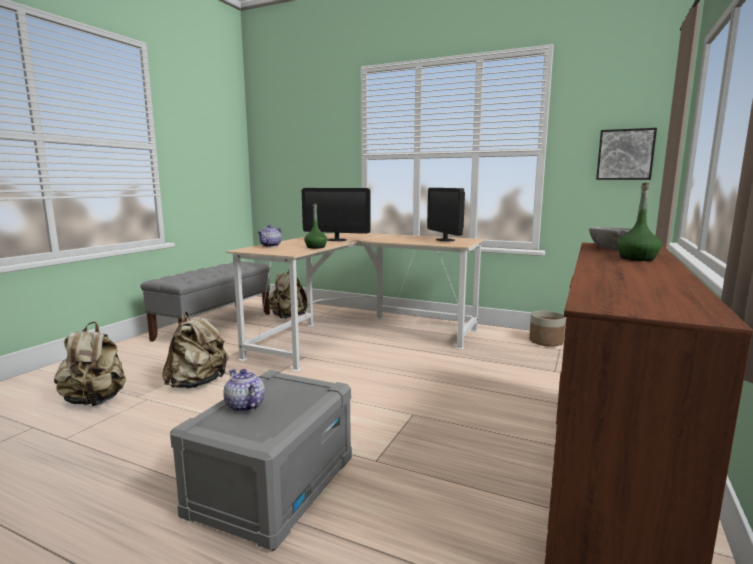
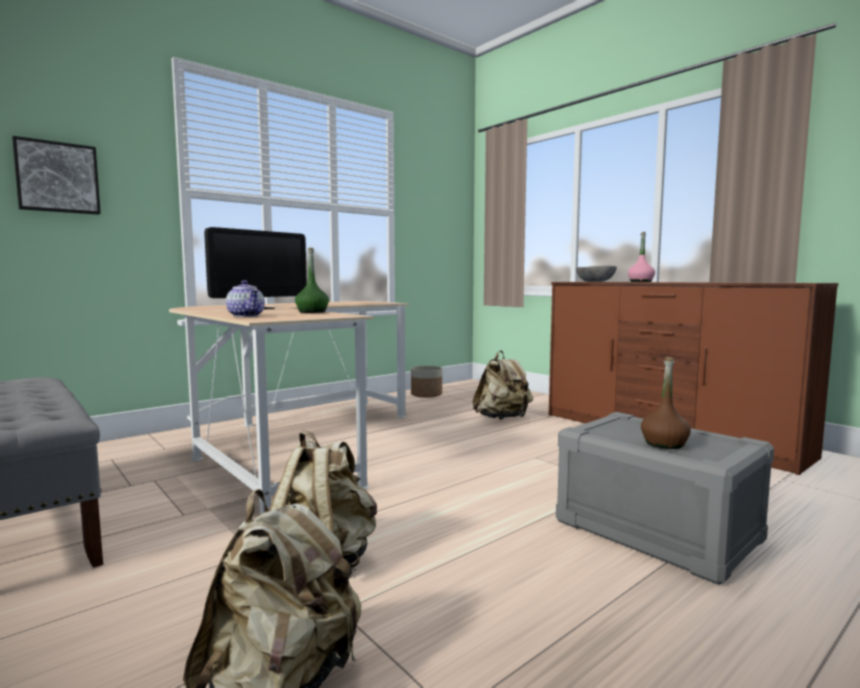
camera: 65 degrees left, 5 degrees down
(244, 406) = (664, 444): teapot -> brown bottle
(288, 317) = (119, 467): beige backpack -> beige backpack (502, 418)
(445, 240) = (349, 302): monitor -> none
(625, 154) = (445, 222): picture -> picture (57, 177)
(636, 258) = (640, 281): green bottle -> pink bottle

